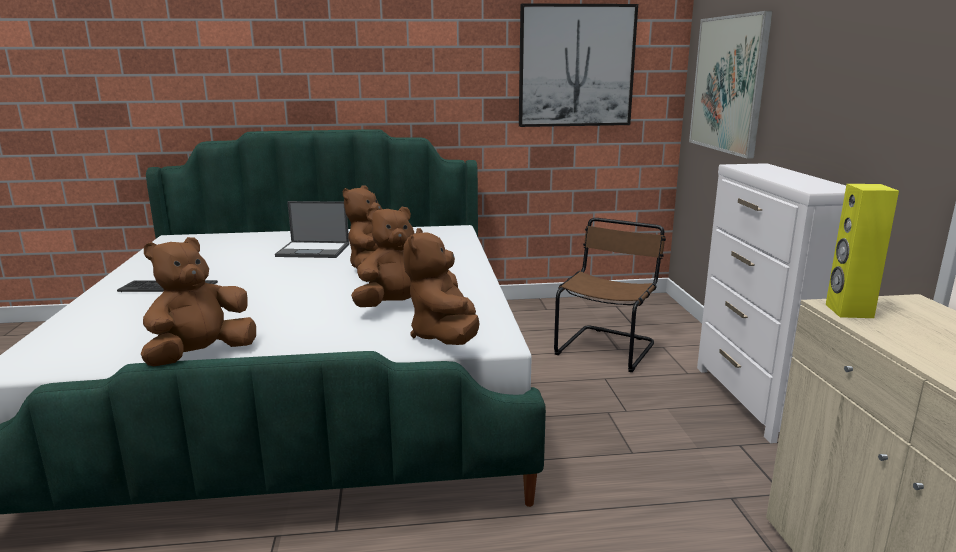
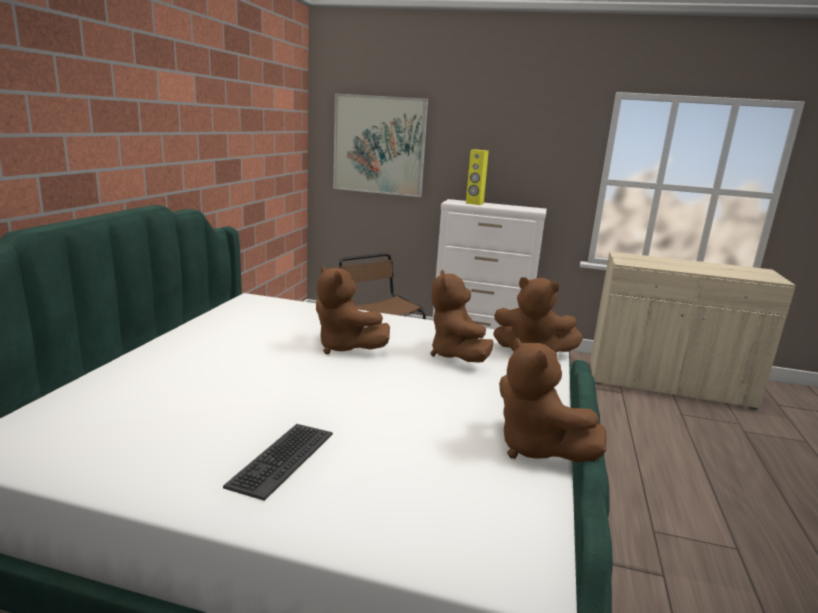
camera: 70 degrees left, 0 degrees up
(314, 250) = (232, 362): laptop -> none
(576, 66) = (264, 127): picture -> none
(848, 311) = (632, 263): yellow speaker -> yellow speaker (474, 203)

